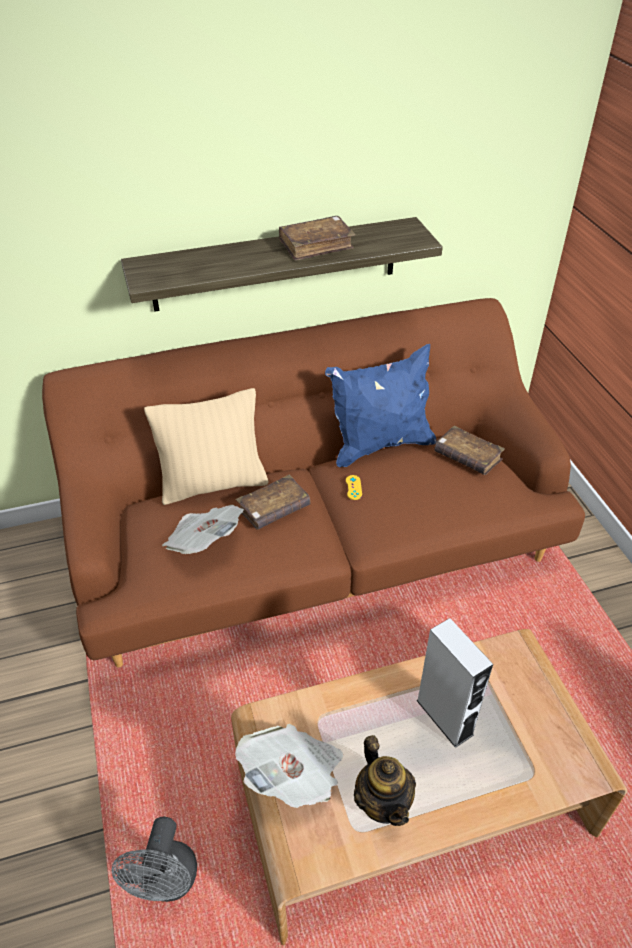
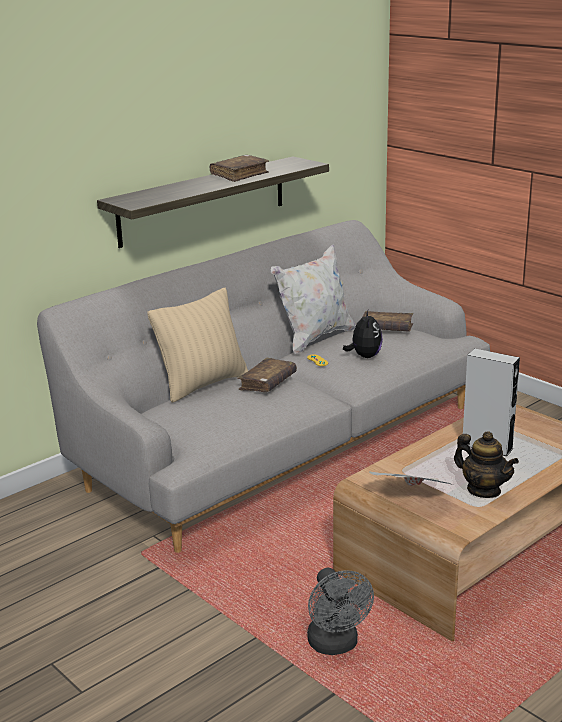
camera: 25 degrees left, 20 degrees down
(204, 542) = (230, 410): newspaper -> none
(316, 545) = (283, 444): brown sofa -> grey sofa
(380, 445) = (314, 338): blue pillow -> white pillow
(408, 499) = (364, 356): none -> plush toy

